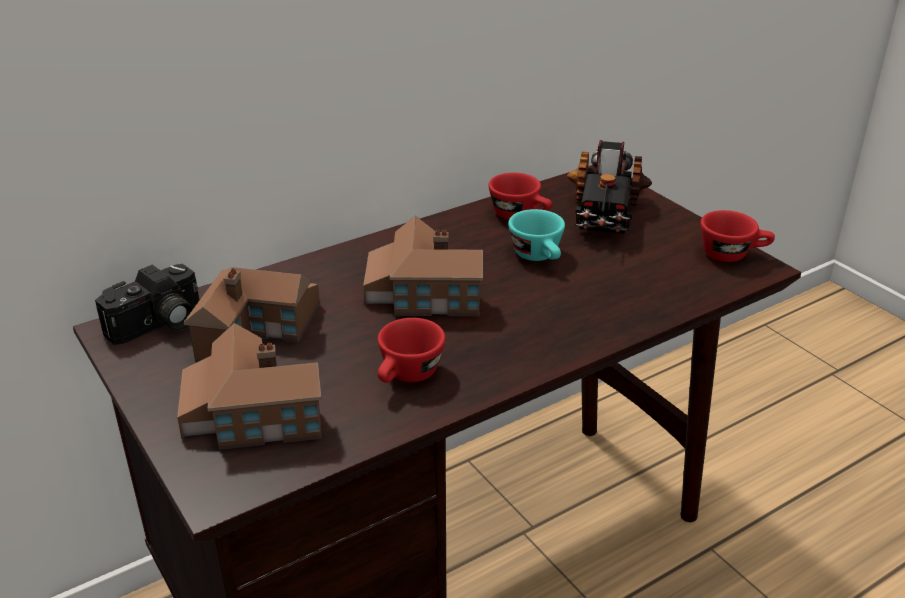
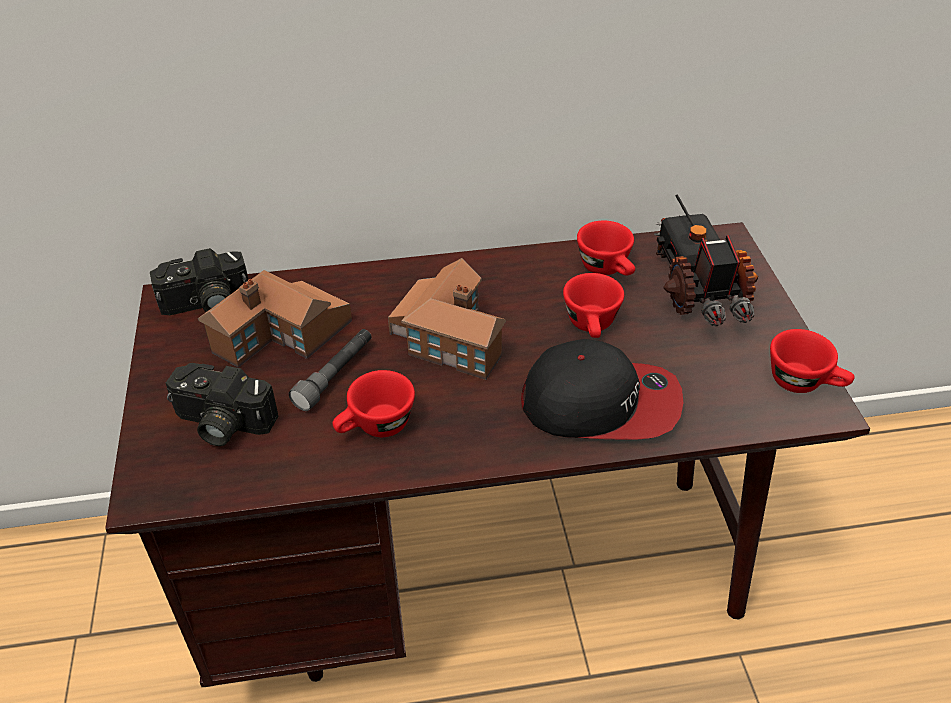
camera: 25 degrees right, 10 degrees up
(251, 415) = (221, 424): toy house -> camera
(337, 348) = (335, 376): none -> grey flashlight
(539, 257) = (592, 326): turquoise cup -> red cup
(589, 307) = (601, 403): none -> cap
(604, 211) = (699, 287): toy truck -> toy truck turned 135 degrees clockwise

